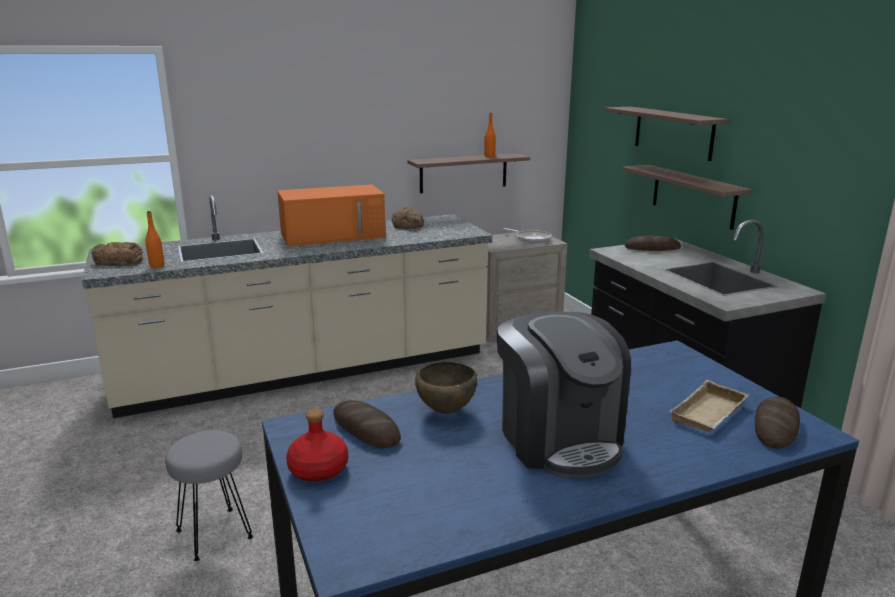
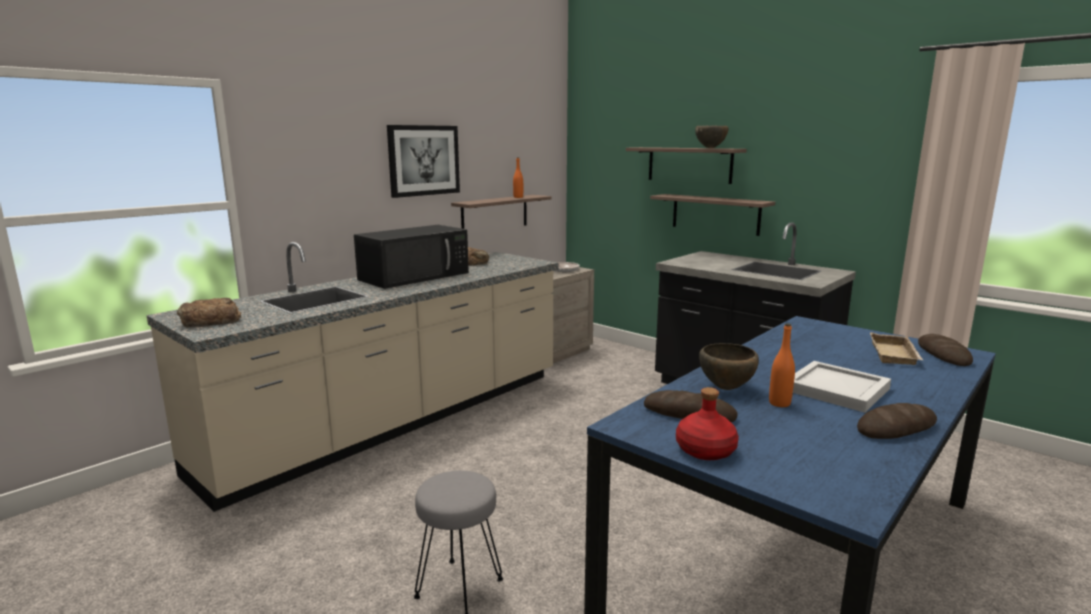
camera: 25 degrees left, 5 degrees down
(157, 266) = (268, 319): orange bottle -> orange bottle (779, 403)
(334, 235) = (415, 276): orange microwave -> black microwave
(375, 116) = (424, 160): none -> picture
(559, 439) = (835, 389): coffee machine -> white tray
(652, 248) = (699, 258): bread -> bread (896, 428)
(685, 115) = (710, 148): none -> brown bowl

